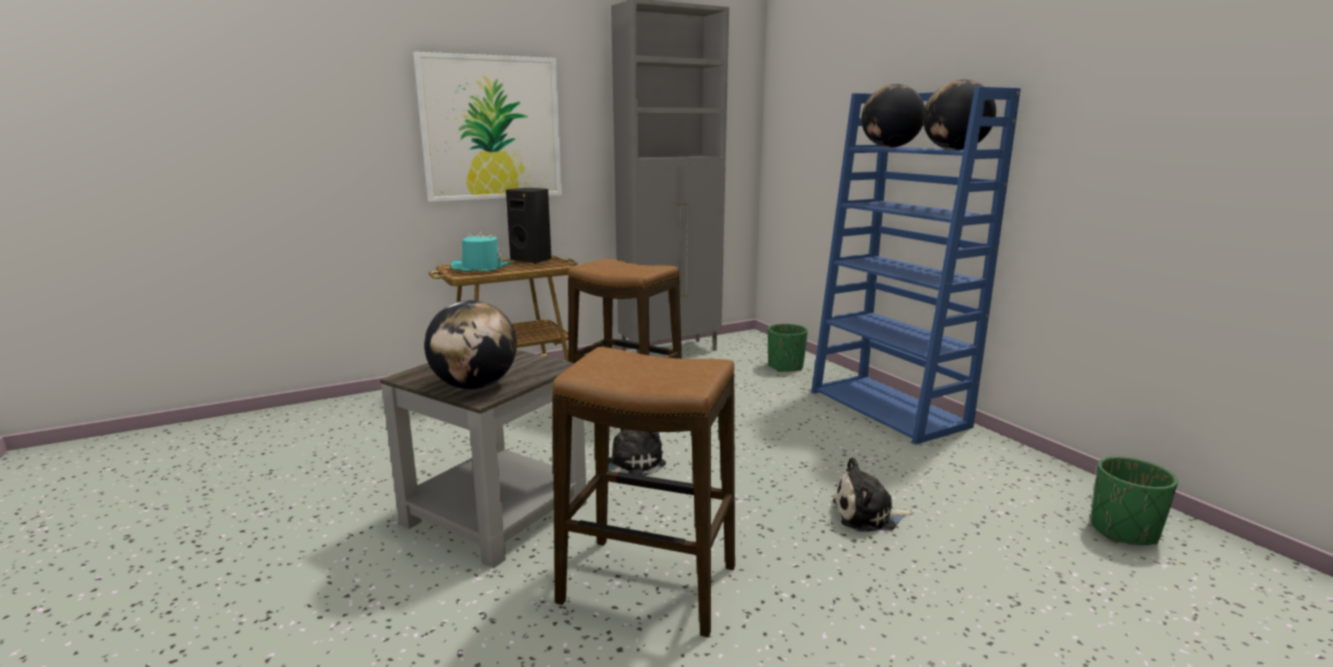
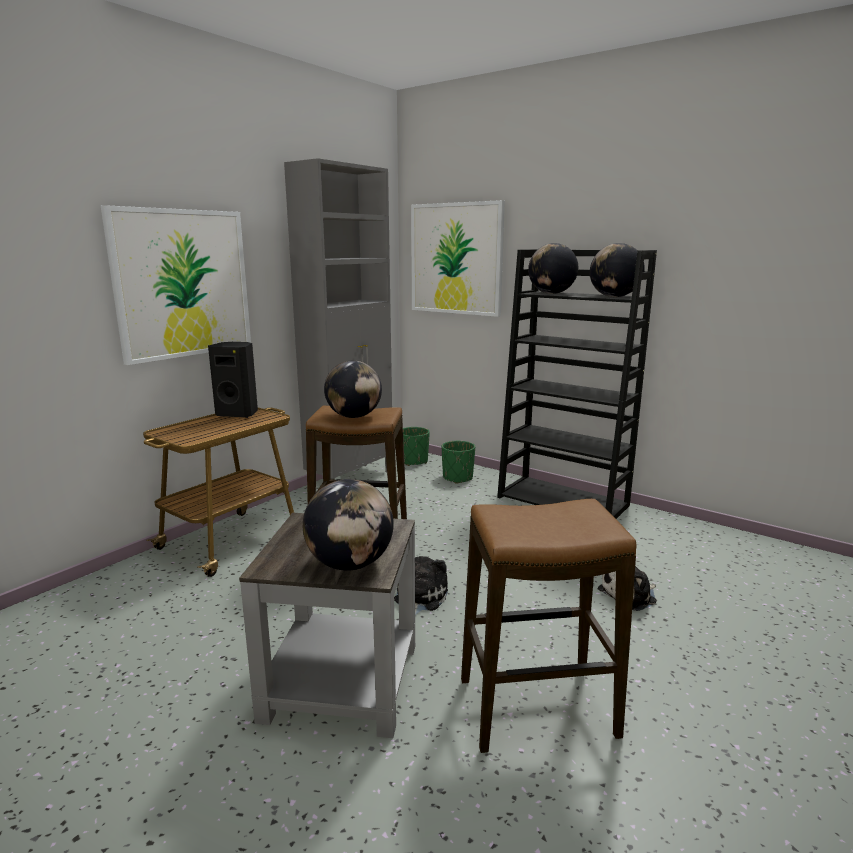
camera: 25 degrees left, 0 degrees up
(481, 267) = (197, 429): turquoise hat -> none
(618, 269) = (354, 416): none -> globe
(814, 110) = (456, 259): none -> picture
(889, 409) = (564, 501): blue bookcase -> black bookcase
(1124, 531) = (778, 565): green planter -> green planter (414, 461)

